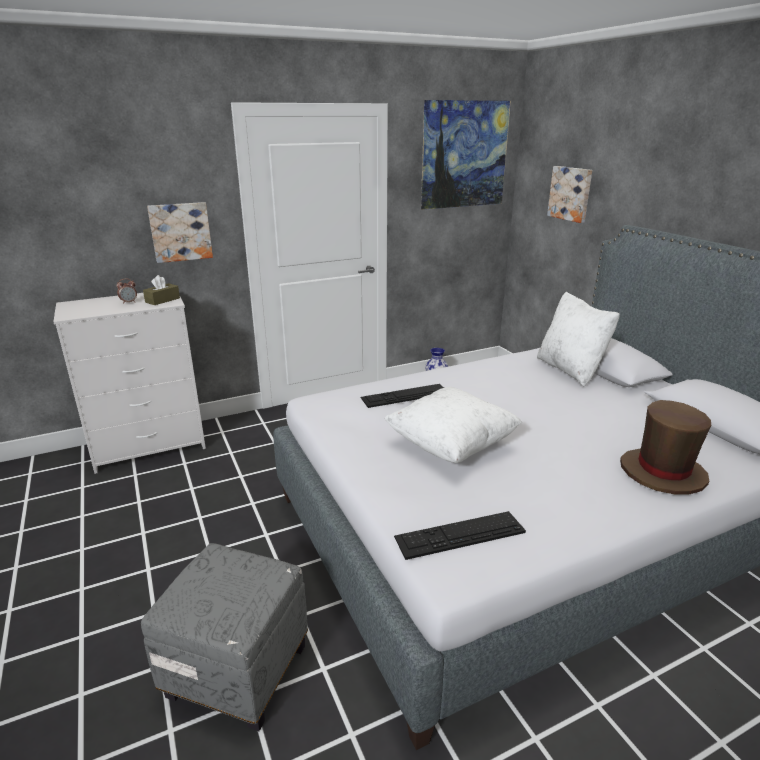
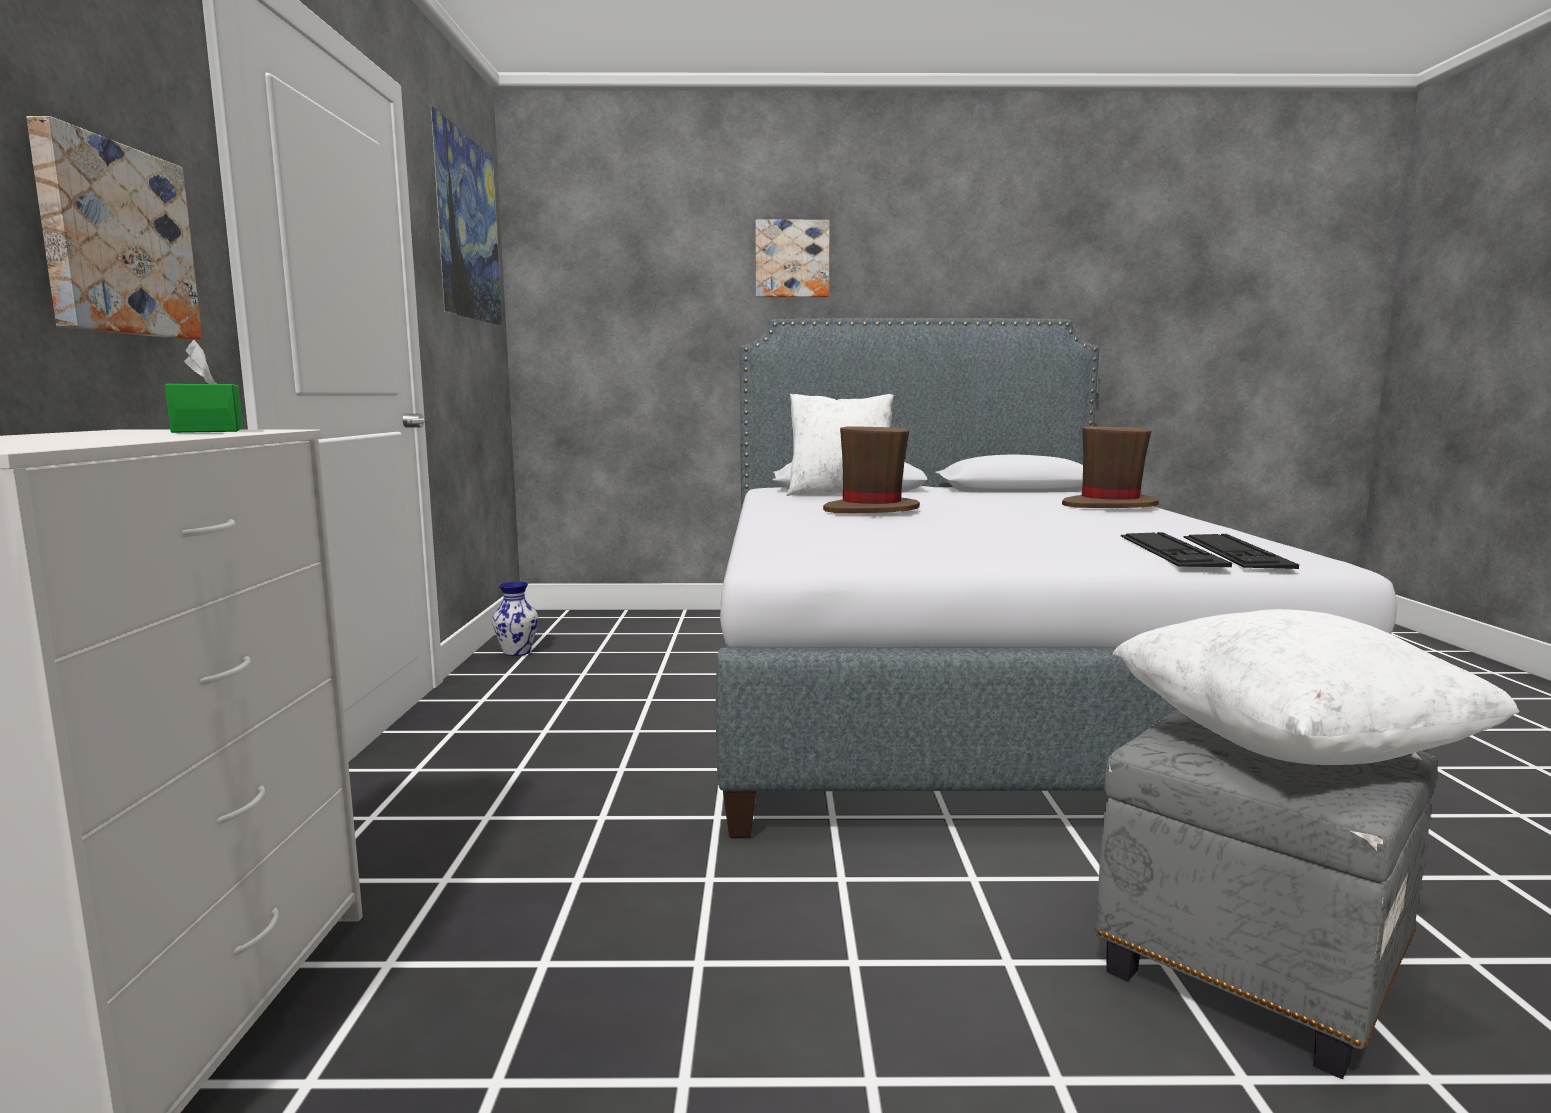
camera: 65 degrees left, 15 degrees down
(129, 302) = (108, 435): alarm clock -> none
(162, 300) = (209, 430): brown tissue box -> green tissue box
(405, 395) = (836, 528): keyboard -> keyboard (1170, 550)
(451, 445) = (1008, 534): white pillow -> white pillow (1290, 746)
(499, 392) = (871, 510): none -> brown hat
(571, 193) = (641, 297): picture -> picture (792, 259)

